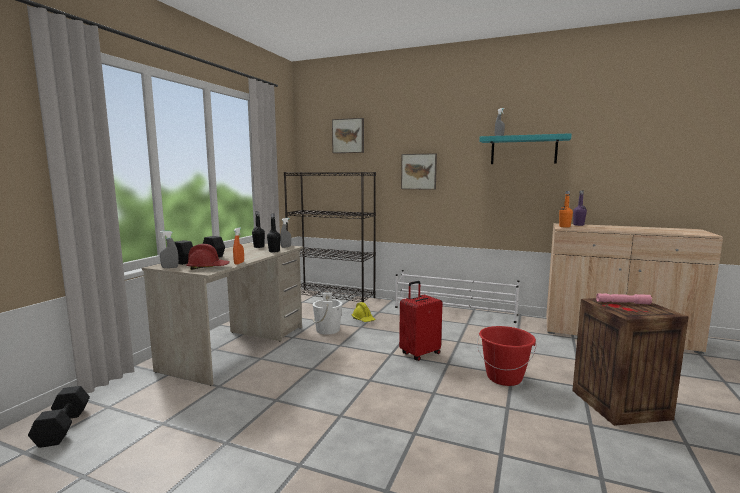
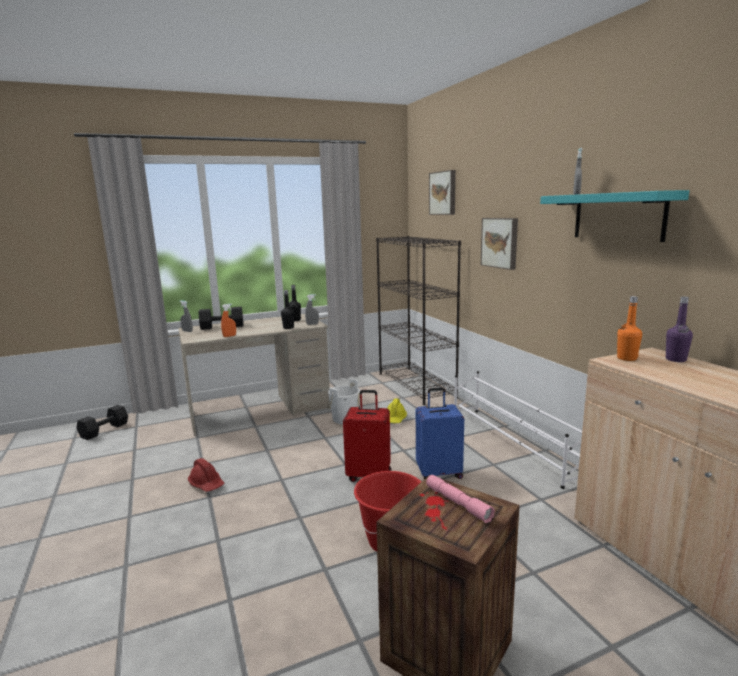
camera: 45 degrees right, 5 degrees up
(208, 267) = (202, 336): red hard hat -> red hard hat (207, 484)
(452, 337) = (439, 473): none -> blue suitcase

